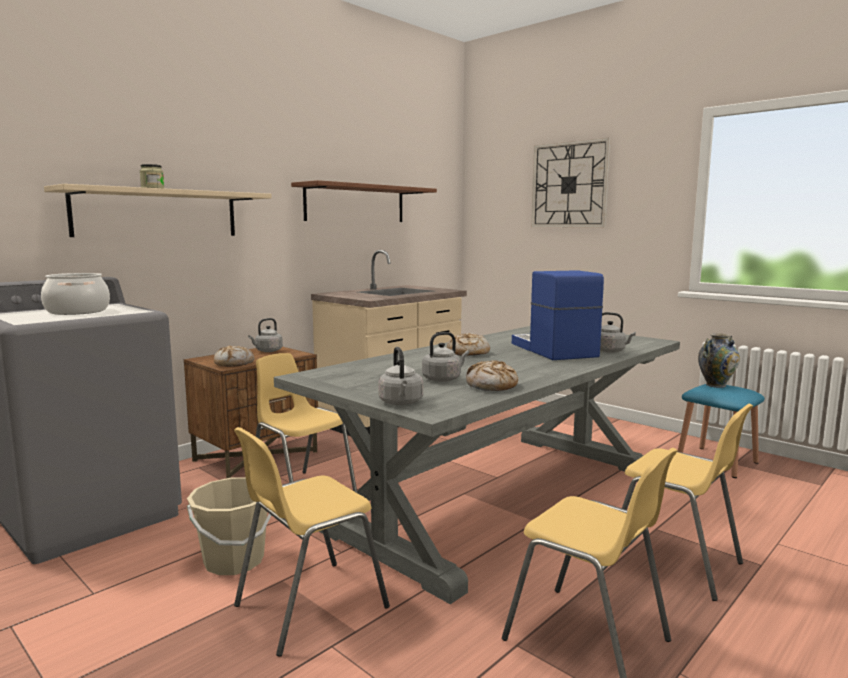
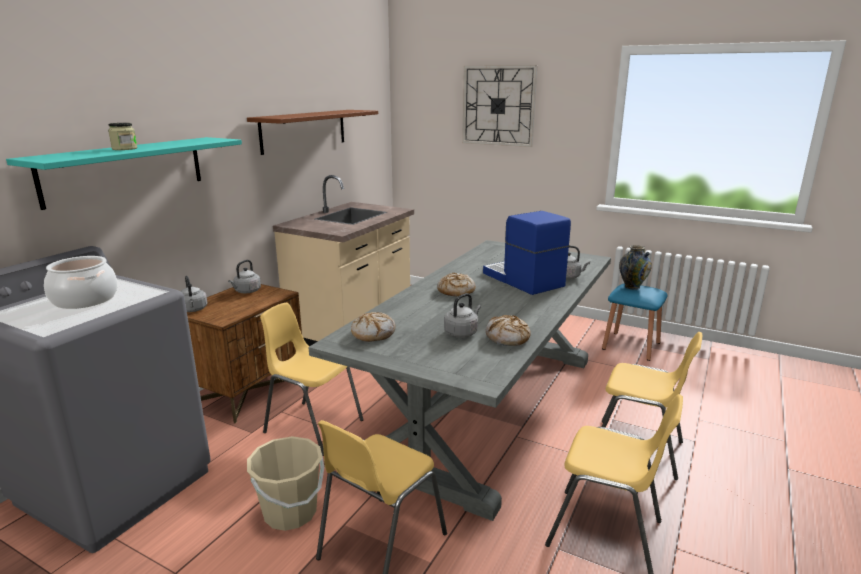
camera: 15 degrees left, 10 degrees up
(158, 214) = (126, 170): beige shelf -> turquoise shelf
(234, 363) = (227, 314): bread -> bread (373, 333)
(401, 403) = (451, 372): grey kettle -> grey kettle (193, 310)

